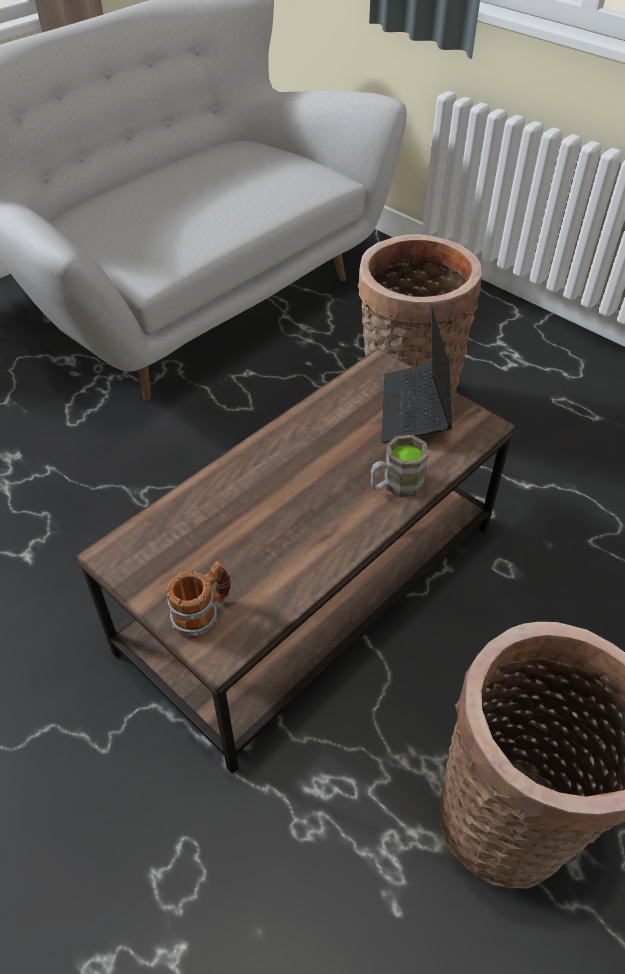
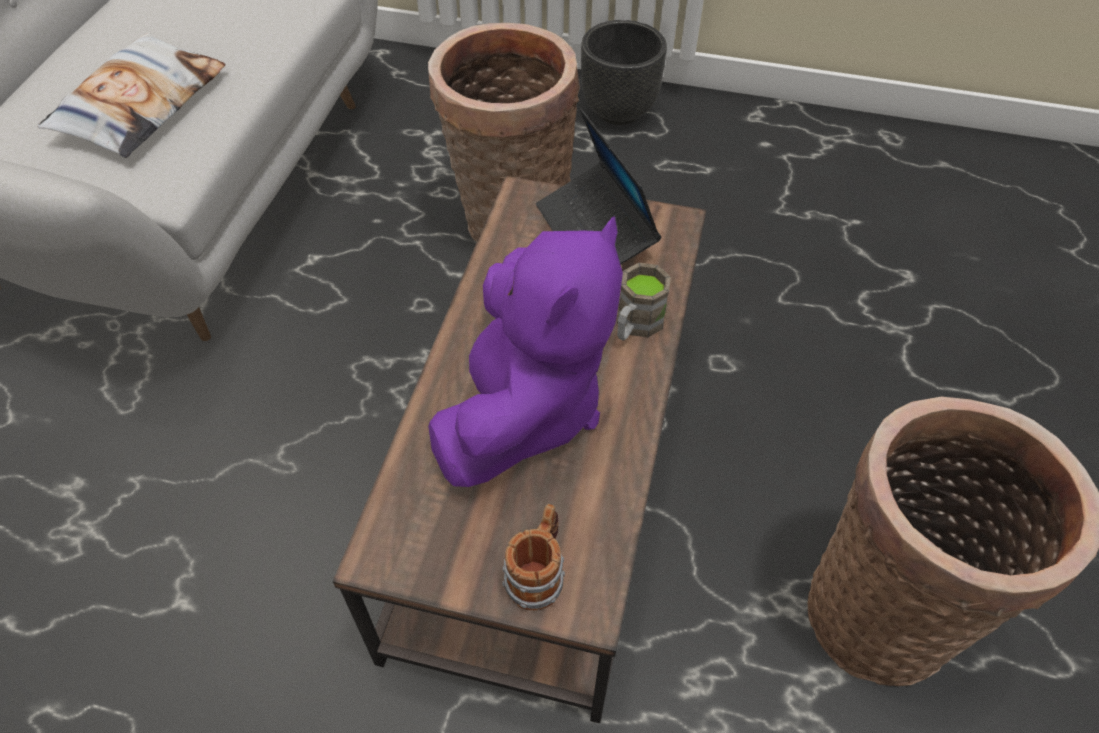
camera: 30 degrees left, 5 degrees up
(167, 223) = (141, 105): none -> pillow
(272, 506) = (523, 408): none -> purple plush toy
(548, 347) = (617, 111): none -> black planter

